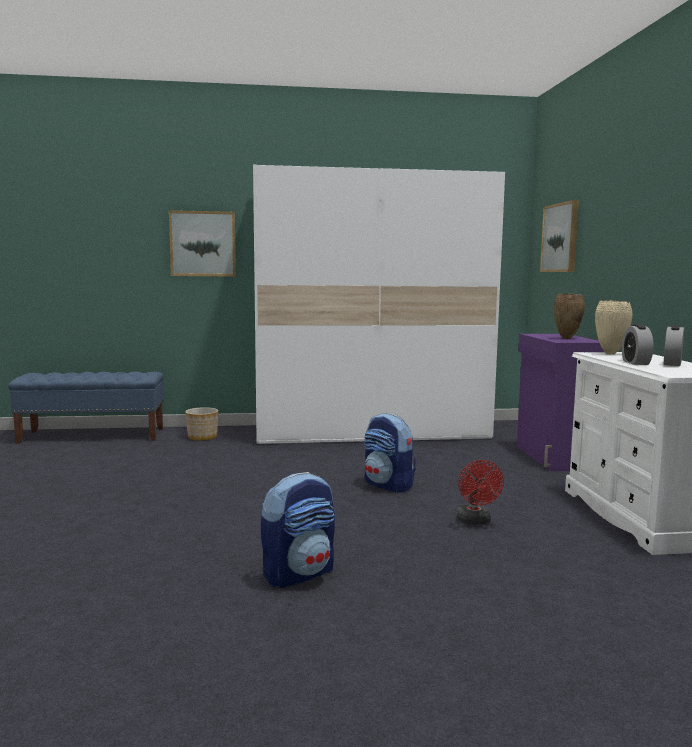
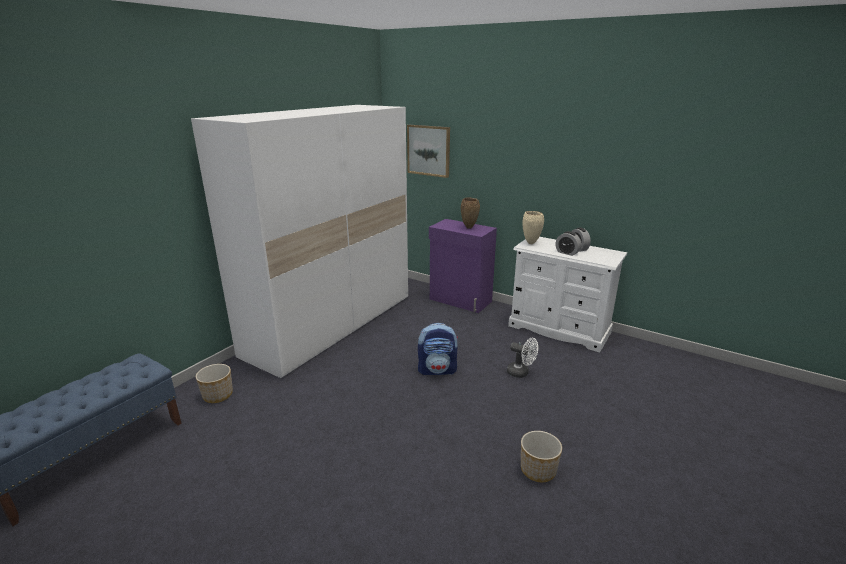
camera: 50 degrees left, 15 degrees up
(203, 244) = (147, 201): picture -> none
(299, 574) = (537, 470): backpack -> planter
(476, 521) = (521, 373): red fan -> white fan

